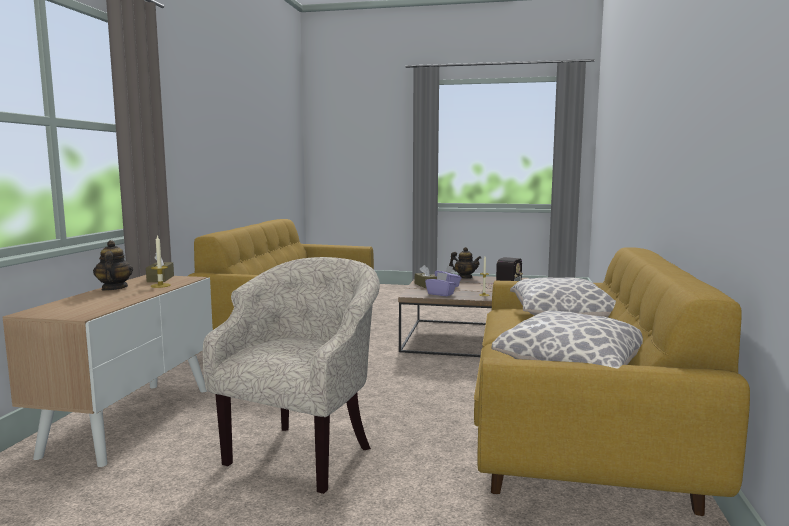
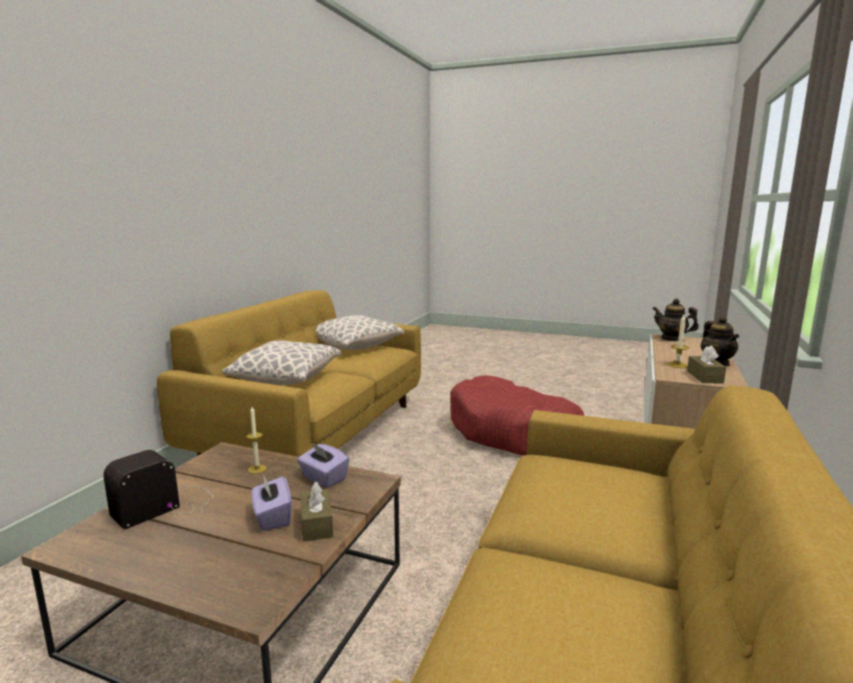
camera: 170 degrees left, 5 degrees up
(305, 452) = (512, 432): beige armchair -> red dog bed
(464, 277) = (173, 571): teapot -> teapot (672, 338)

